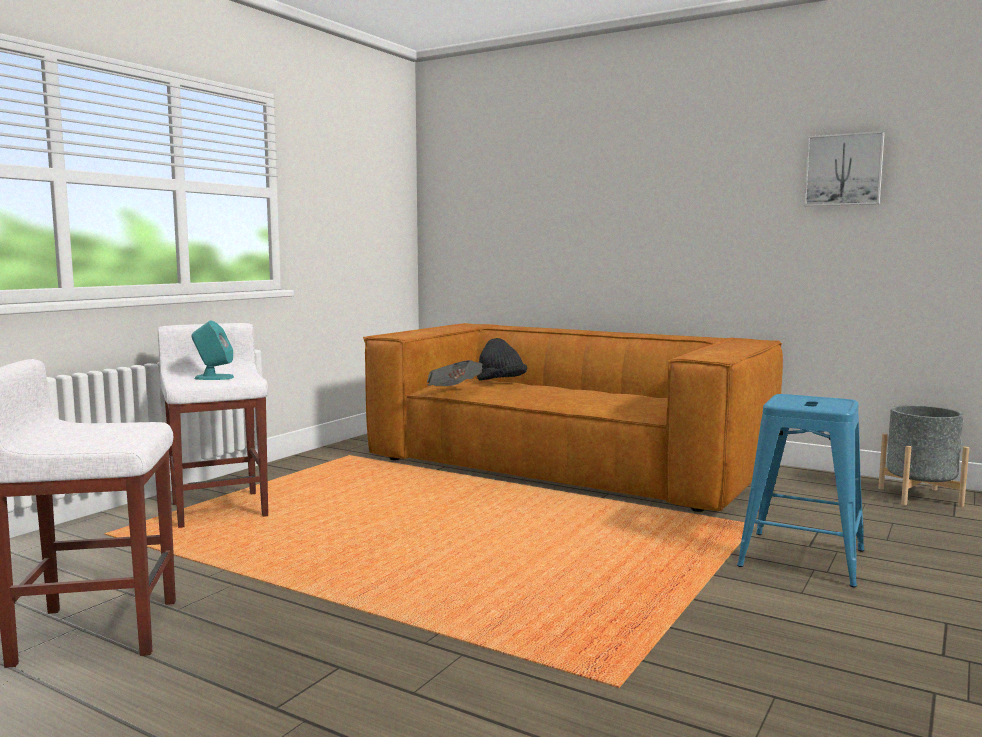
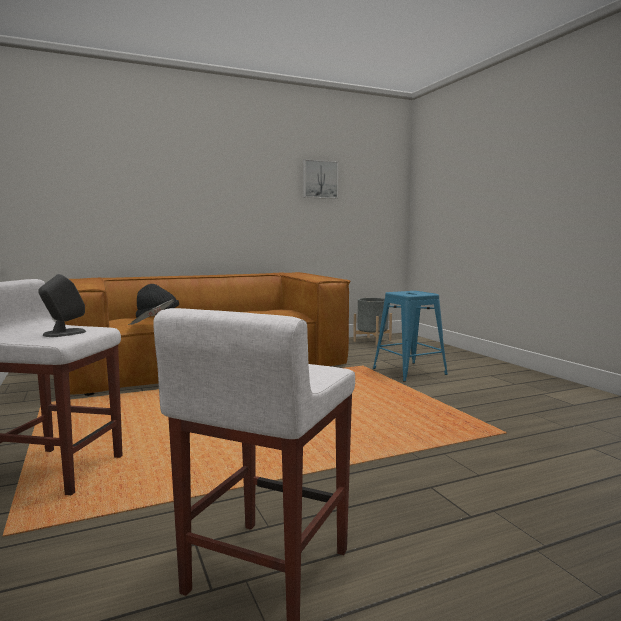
camera: 55 degrees left, 0 degrees up
(213, 377) = (64, 333): turquoise speaker -> grey speaker

